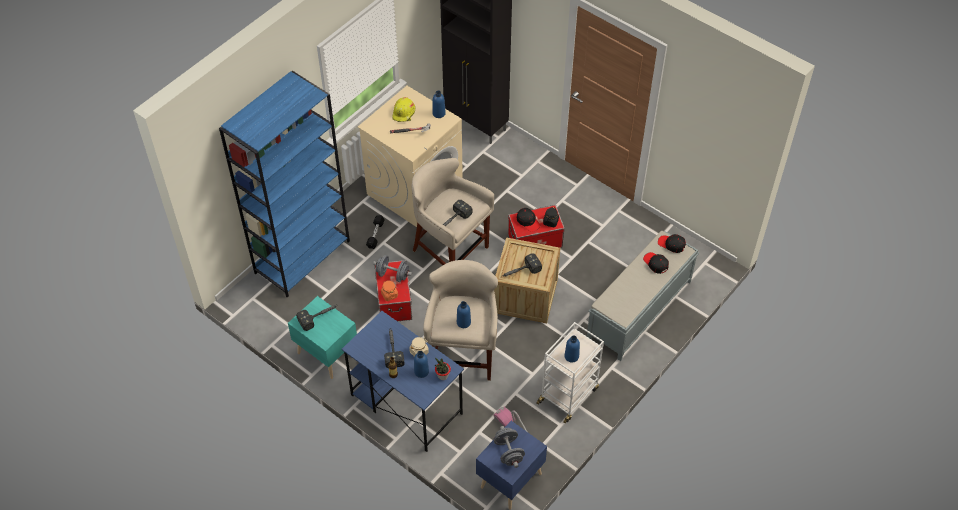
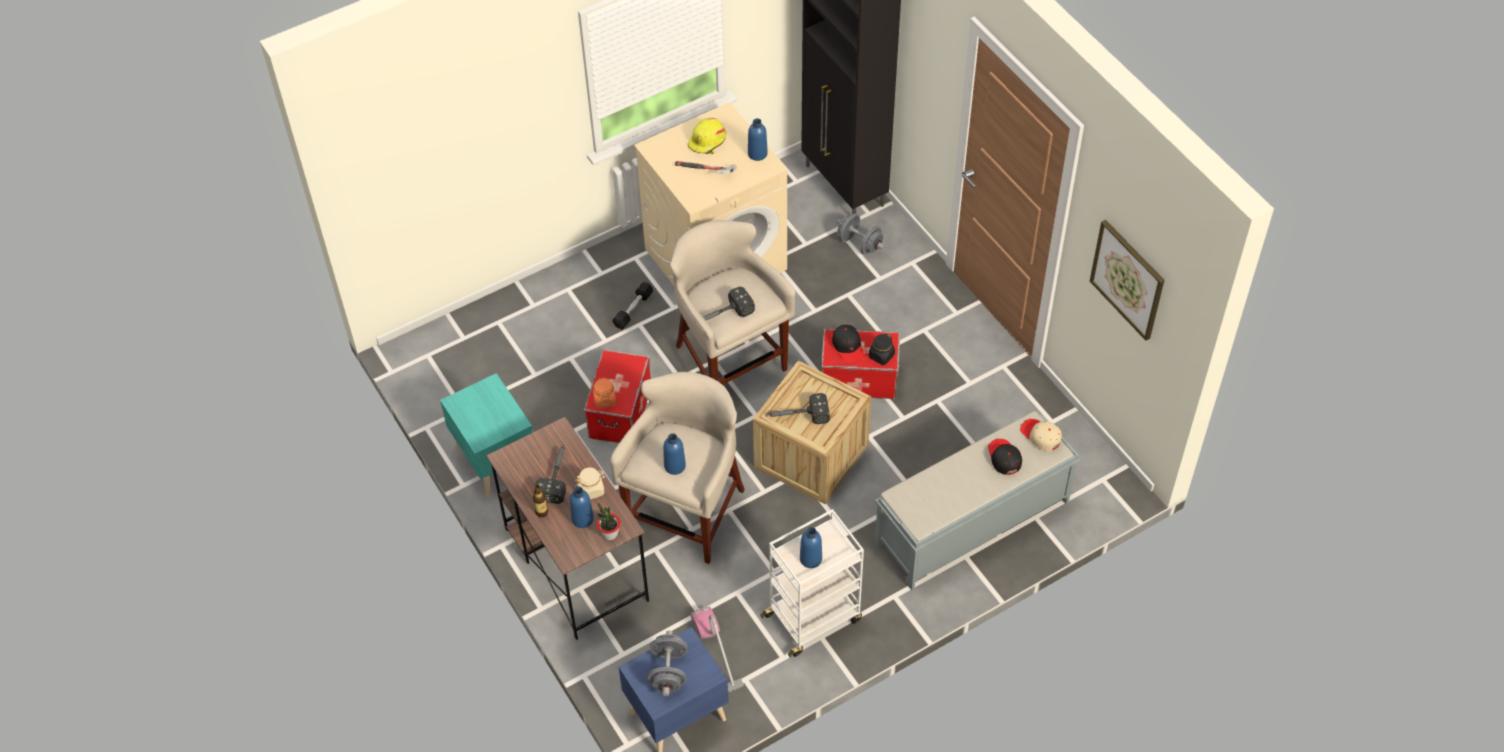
camera: 20 degrees right, 0 degrees up
(302, 256) = (519, 314): blue bookcase -> none
(319, 316) = (486, 403): hammer -> none
(393, 275) = (621, 372): grey dumbbell -> grey dumbbell (859, 244)
(405, 404) = (575, 563): blue desk -> brown desk
(671, 244) = (1040, 436): black cap -> beige cap
(709, 133) = (1128, 279): none -> picture

